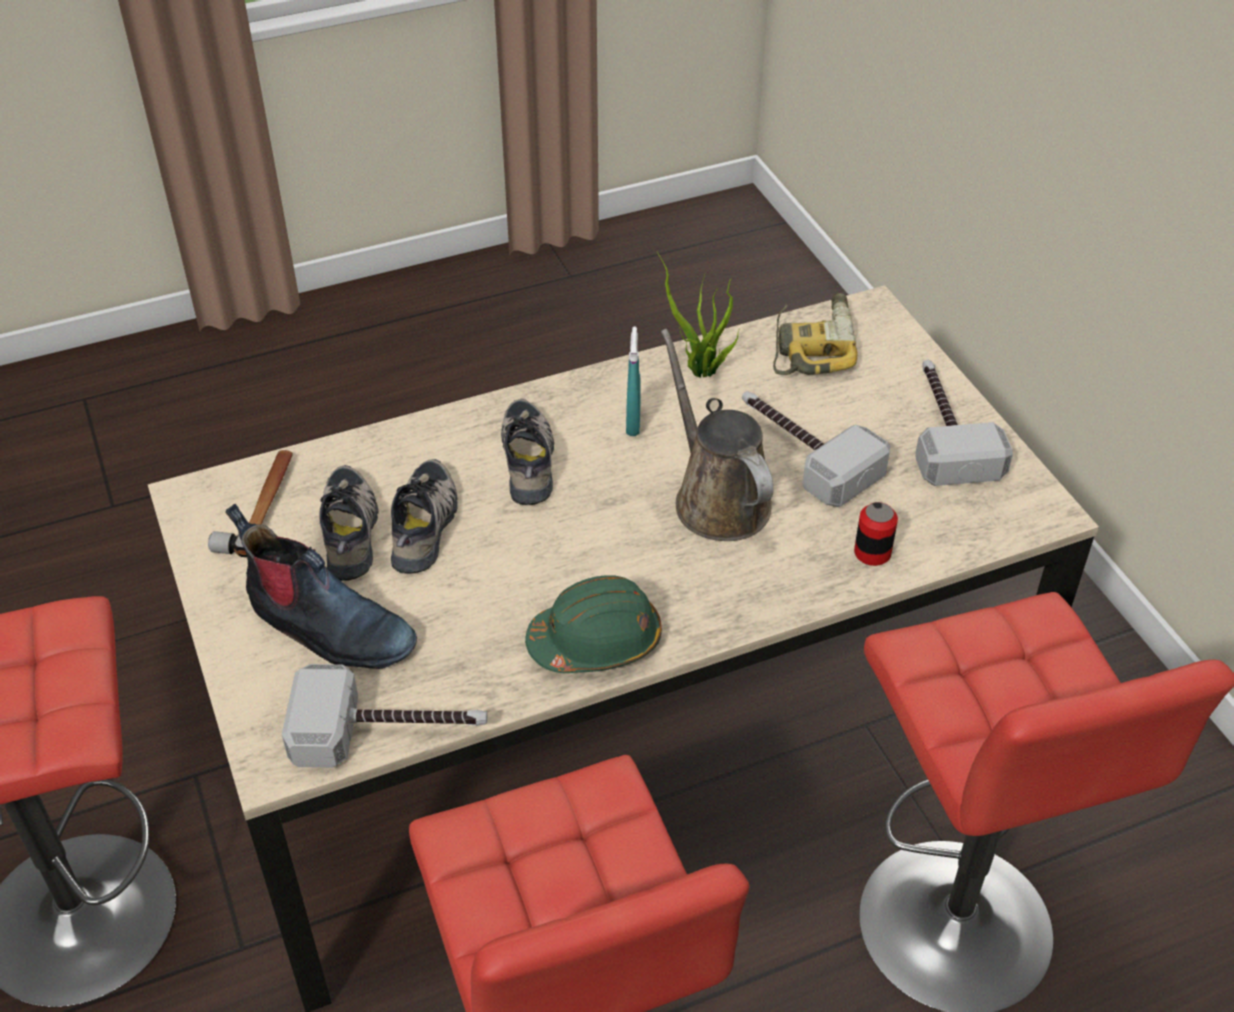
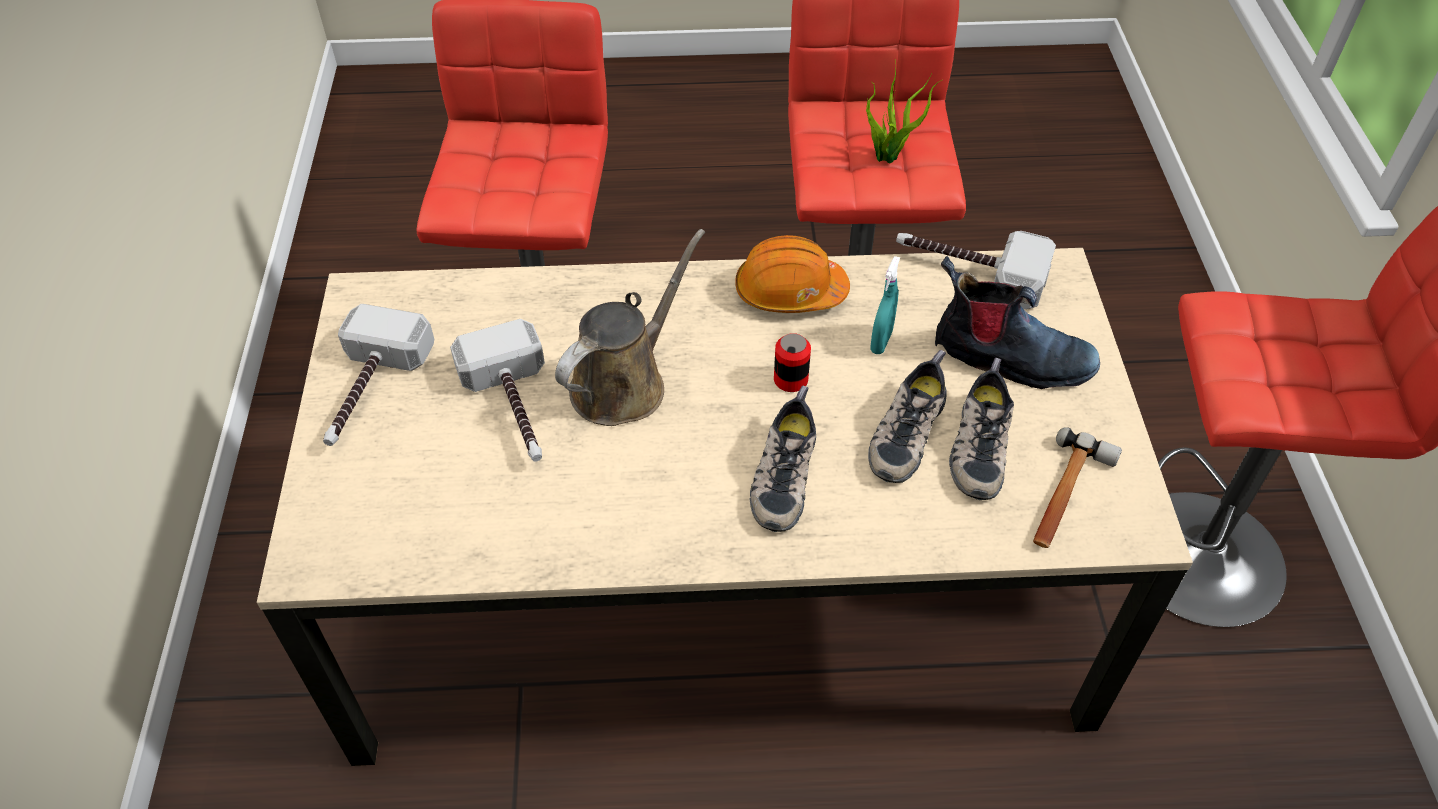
camera: 160 degrees left, 5 degrees up
(327, 628) = (1010, 359): boot -> boot turned 150 degrees clockwise
(596, 641) = (789, 292): green hard hat -> orange hard hat
(633, 423) = (660, 488): turquoise spray bottle -> turquoise spray bottle (881, 341)
(700, 372) = (553, 534): potted plant -> potted plant (890, 157)
(717, 498) = (624, 383): brown watering can -> brown watering can turned 135 degrees counterclockwise
(811, 345) = (410, 535): power drill -> none
(872, 553) = (527, 300): can -> can (790, 380)

